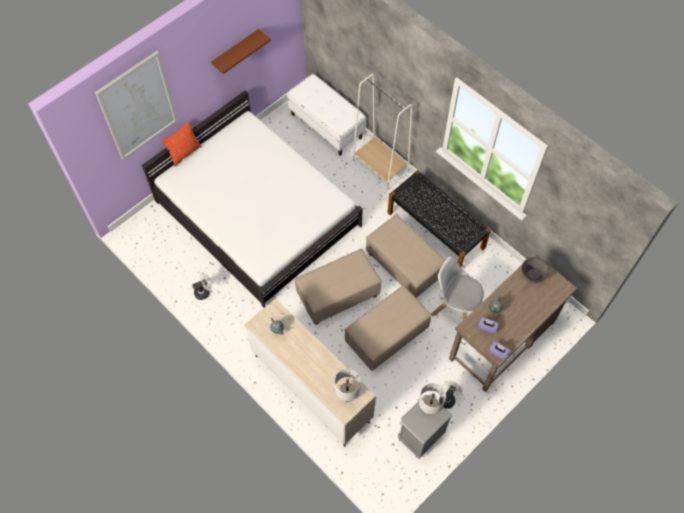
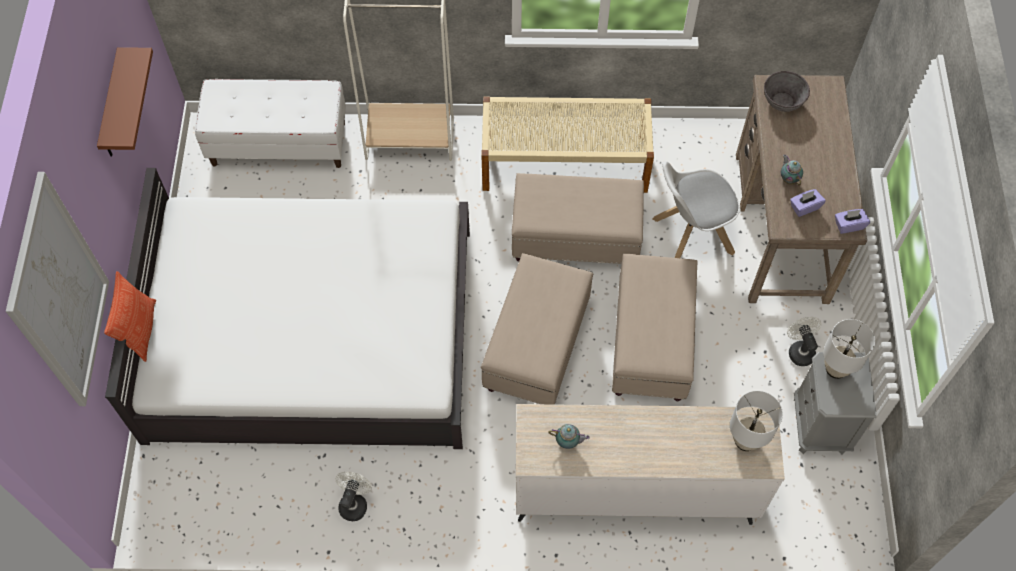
camera: 45 degrees left, 0 degrees up
(436, 230) = (564, 162): black bench -> beige bench

